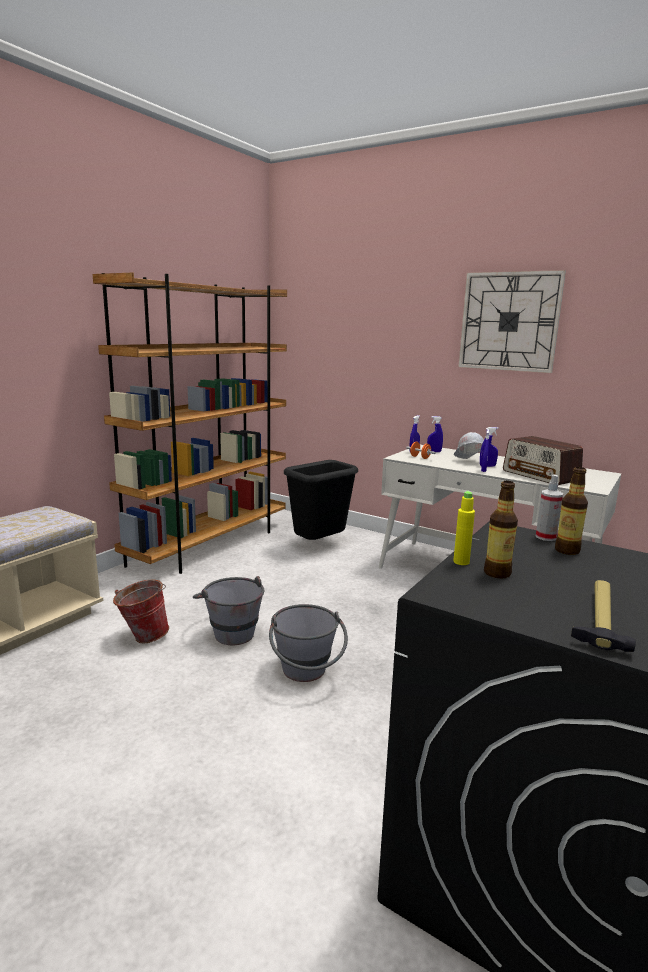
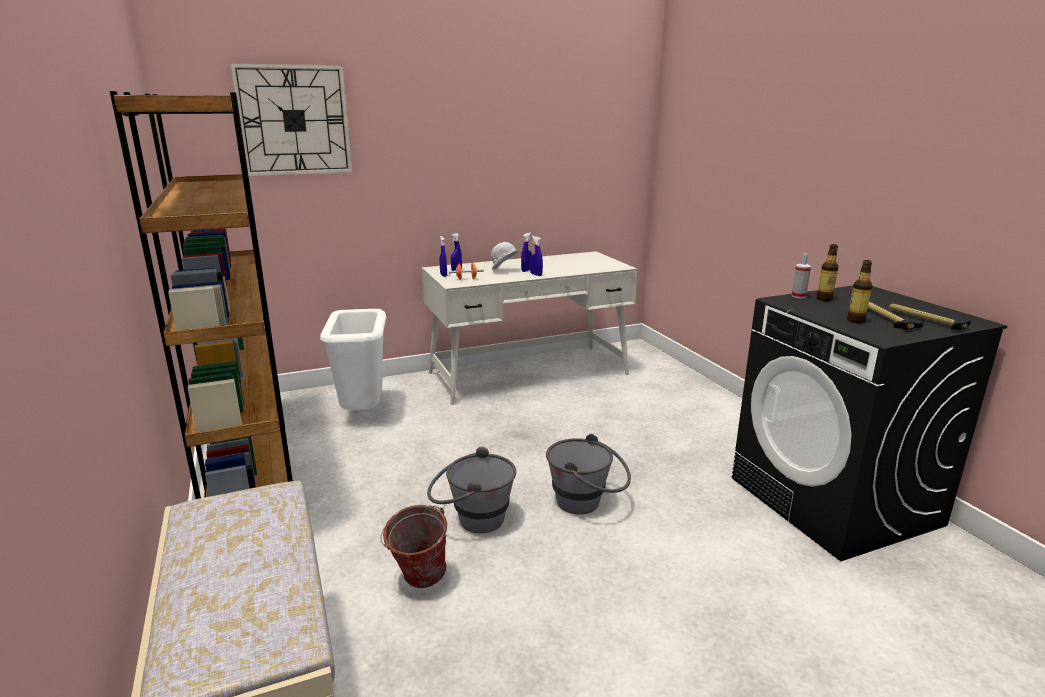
camera: 55 degrees left, 5 degrees up
(319, 546) = (363, 414): black trash can -> white trash can
(461, 562) = (834, 322): yellow bottle -> none
(509, 322) = (492, 129): wall clock -> wall clock (294, 120)
(540, 476) = (573, 267): radio -> none
(544, 591) = (886, 319): none -> hammer

